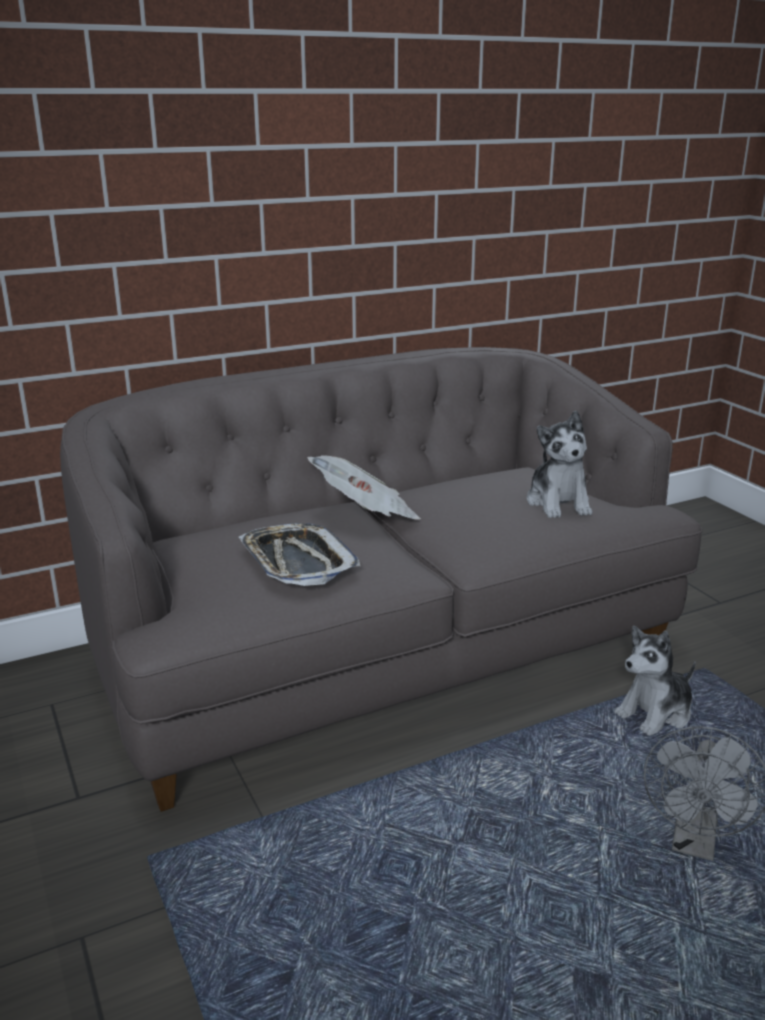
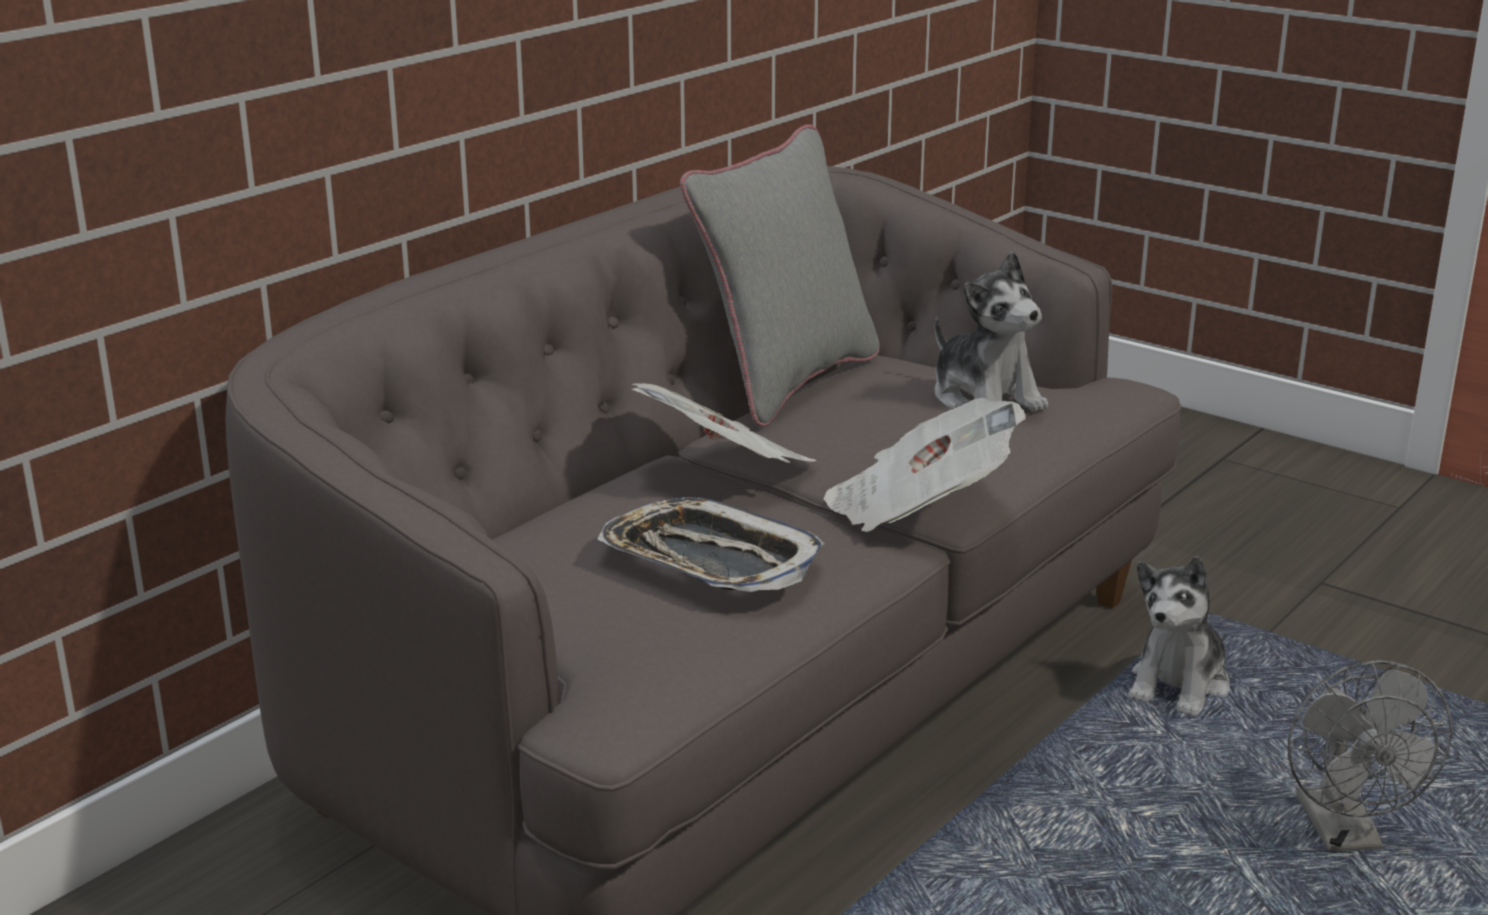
camera: 25 degrees left, 0 degrees up
(453, 559) = (918, 510): none -> newspaper
(454, 473) = (786, 382): none -> grey pillow

